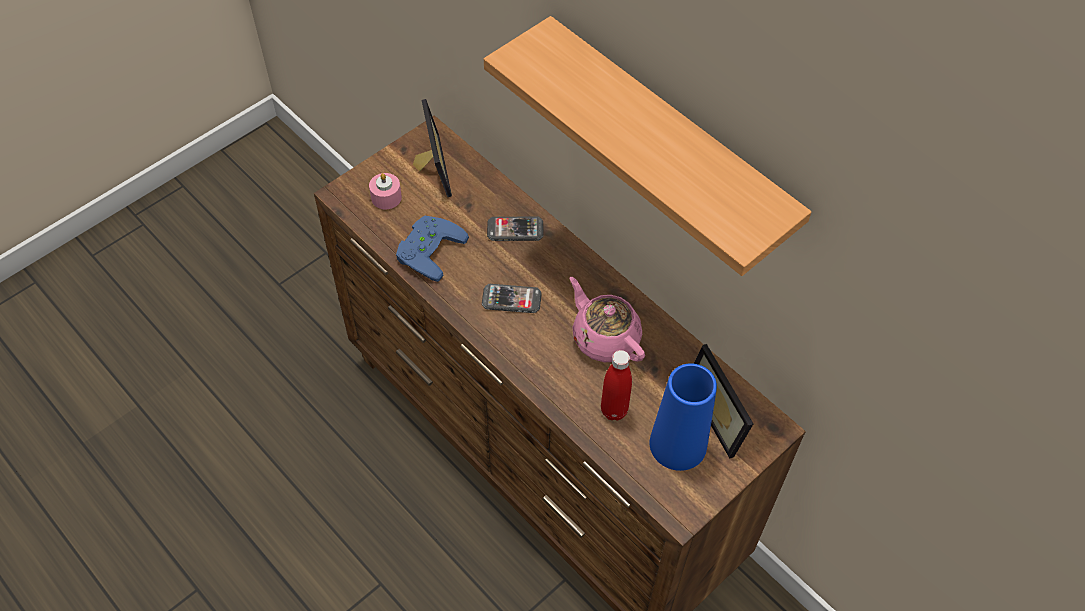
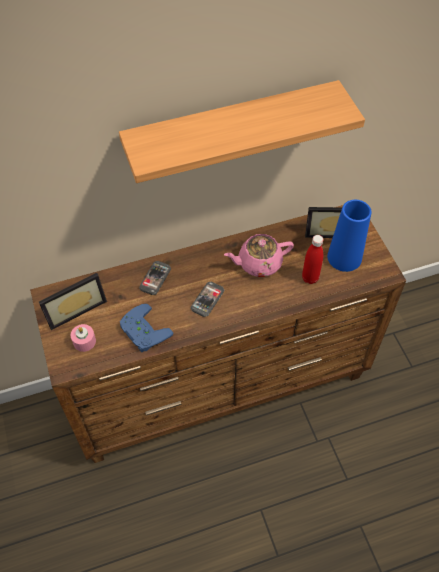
camera: 65 degrees left, 0 degrees up
(429, 167) = (74, 307): picture frame -> picture frame turned 135 degrees clockwise

